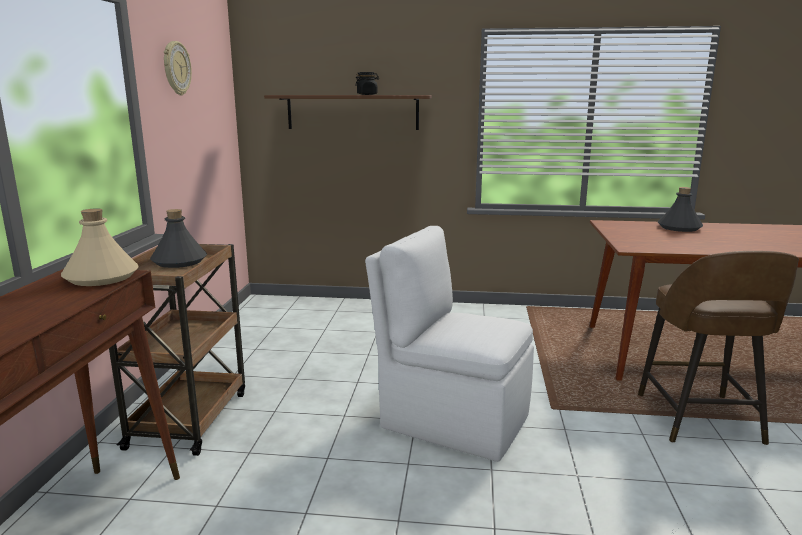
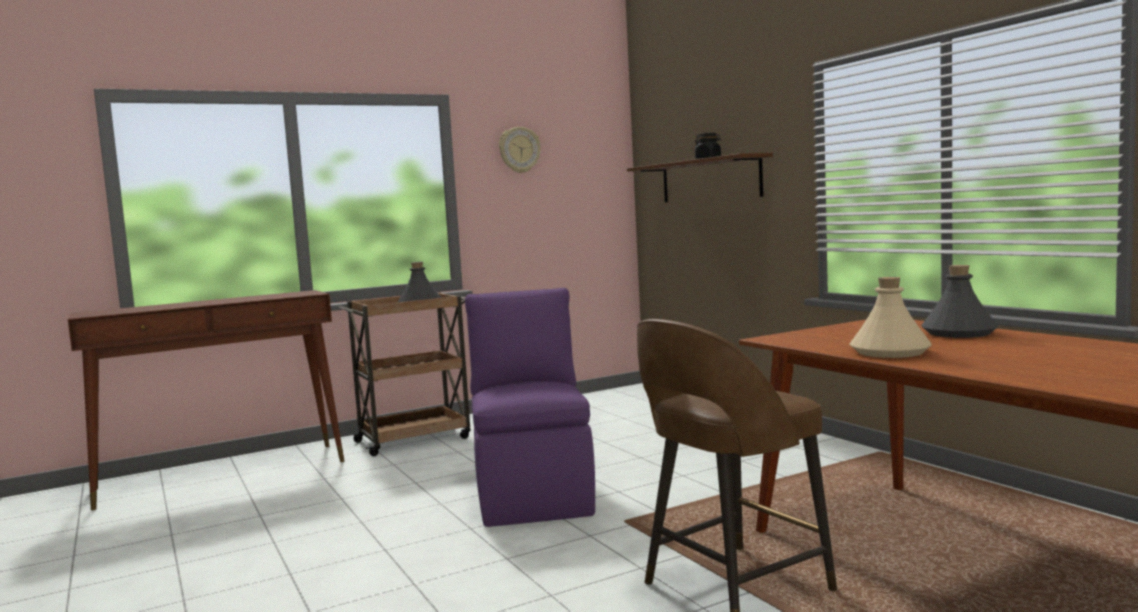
camera: 55 degrees right, 10 degrees down
(101, 277) = (302, 294): beige bottle -> beige bottle (889, 352)
(452, 420) = (533, 496): white chair -> purple chair

